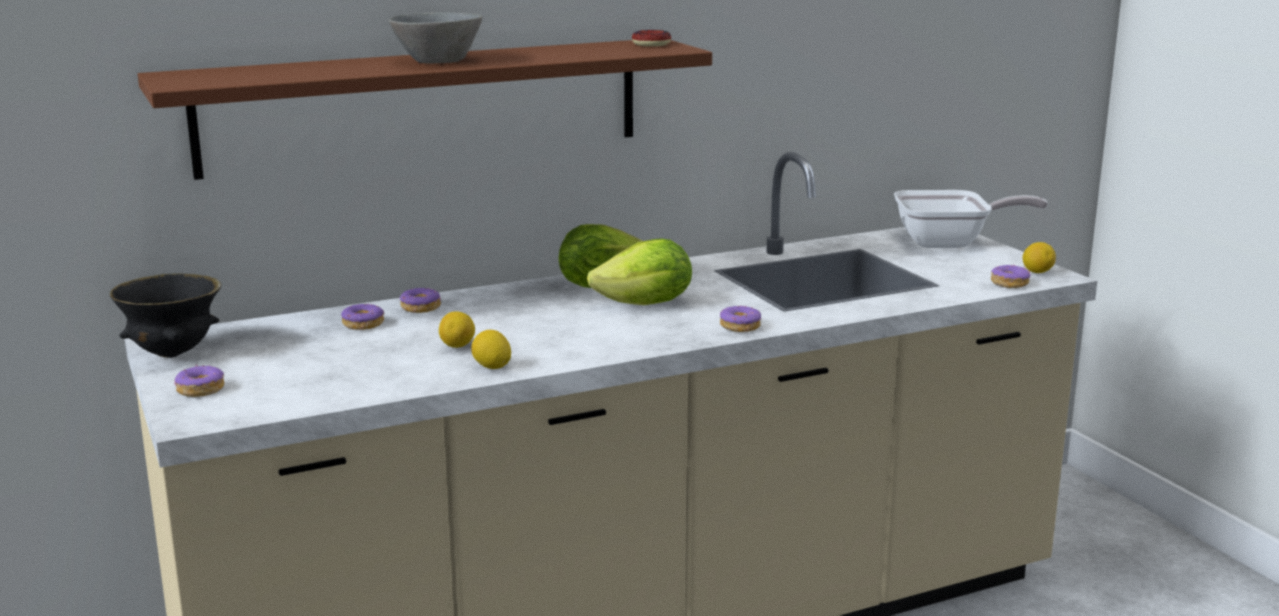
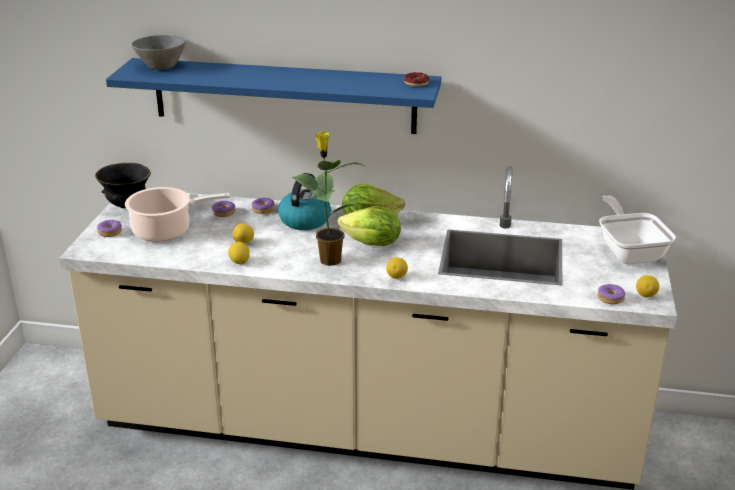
camera: 35 degrees right, 10 degrees up
(301, 364) = (166, 230): none -> cooking pot
(424, 105) = (284, 95): brown shelf -> blue shelf
(438, 60) = (274, 77): grey bowl -> grey bowl (162, 66)
(505, 304) = (305, 220): none -> kettle
(618, 332) = (329, 259): none -> potted plant
(740, 326) = (397, 277): donut -> lemon
(950, 243) = (629, 252): frying pan -> frying pan turned 135 degrees counterclockwise

